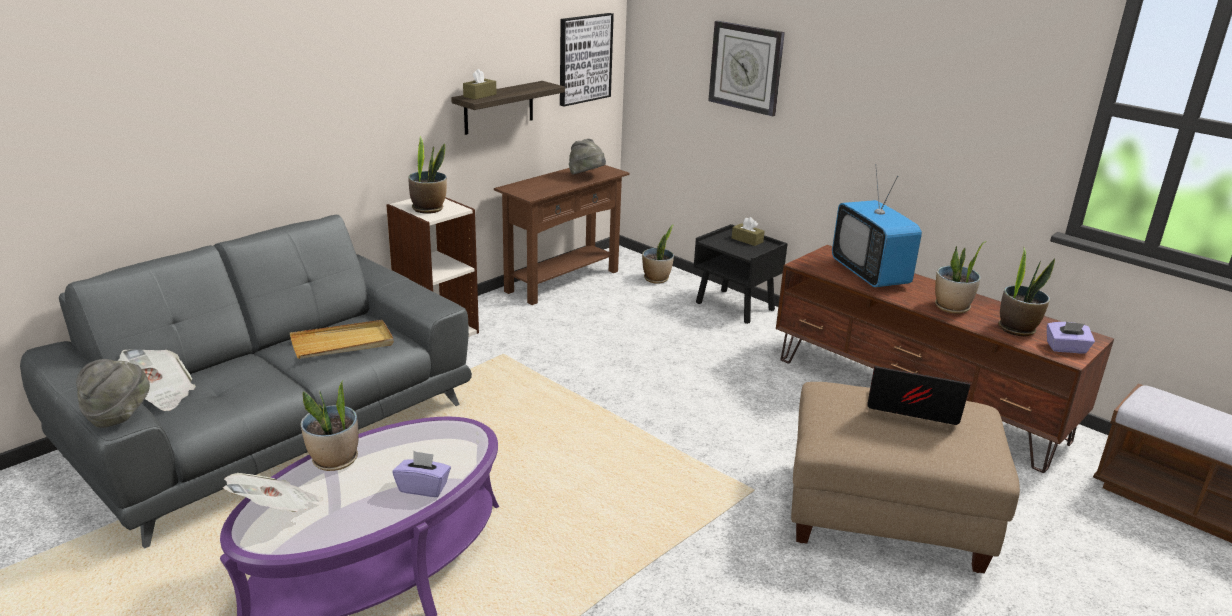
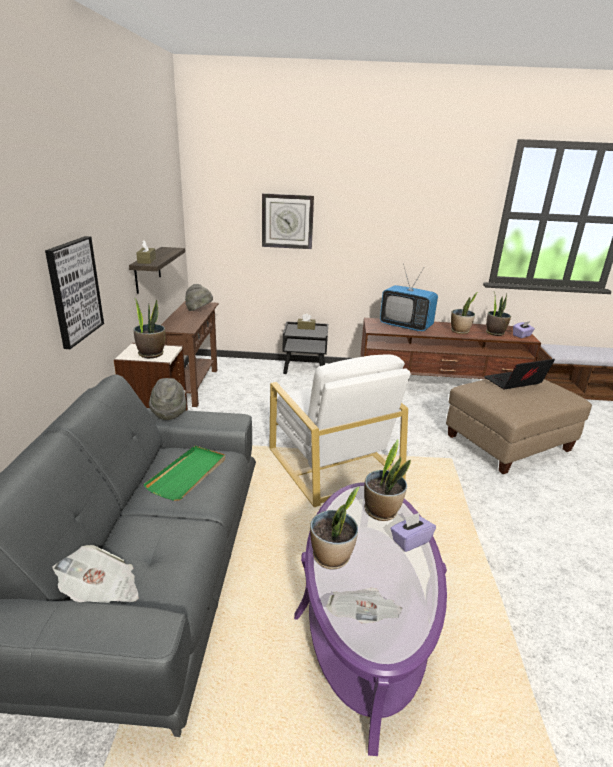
camera: 40 degrees left, 0 degrees up
(118, 415) = (141, 627): grey hat -> grey hat (169, 412)
(343, 343) = (188, 474): beige tray -> green tray
(584, 58) = (173, 229): picture -> picture (74, 291)
(588, 425) = (333, 463): none -> white armchair
(656, 279) = (244, 368): potted plant -> potted plant (381, 511)

